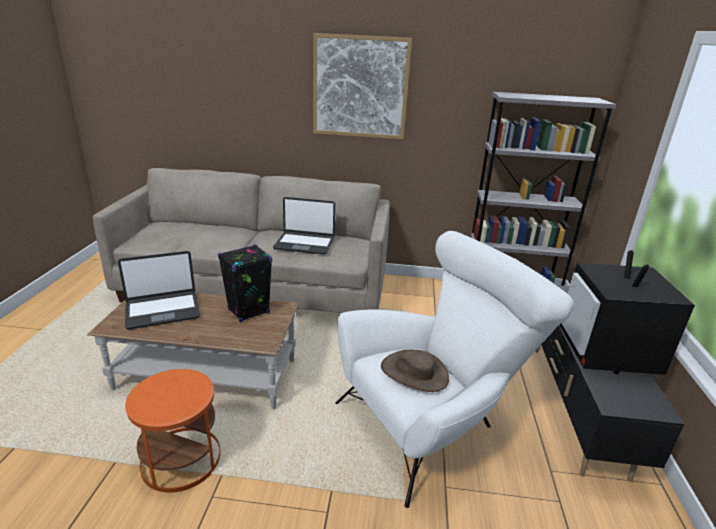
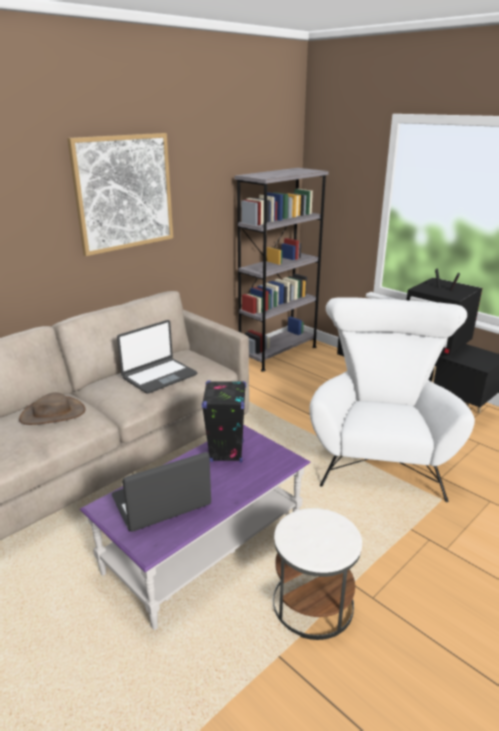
camera: 50 degrees left, 0 degrees up
(162, 310) = (161, 502): laptop -> laptop turned 135 degrees counterclockwise
(181, 459) = (312, 603): orange side table -> white side table
(207, 375) = (205, 546): brown coffee table -> purple coffee table
(414, 372) = (389, 413): brown hat -> brown hat (53, 414)

